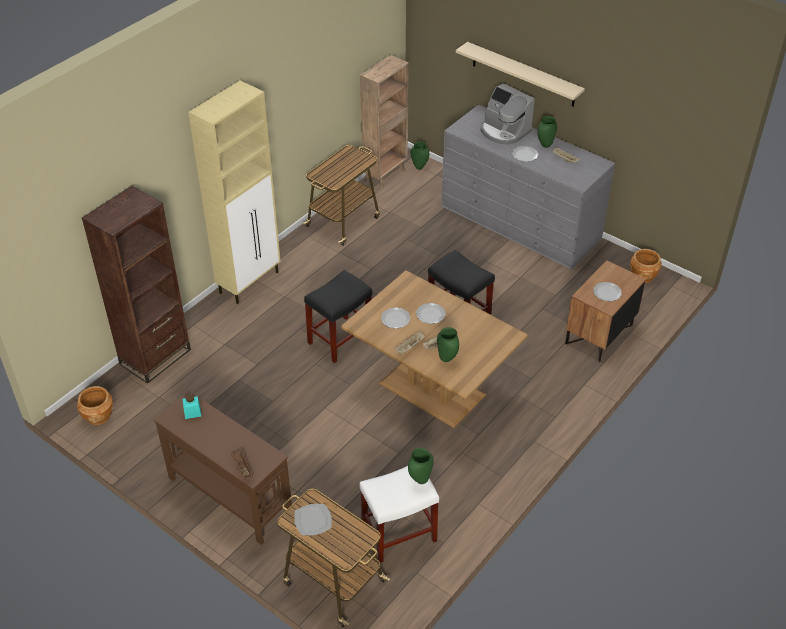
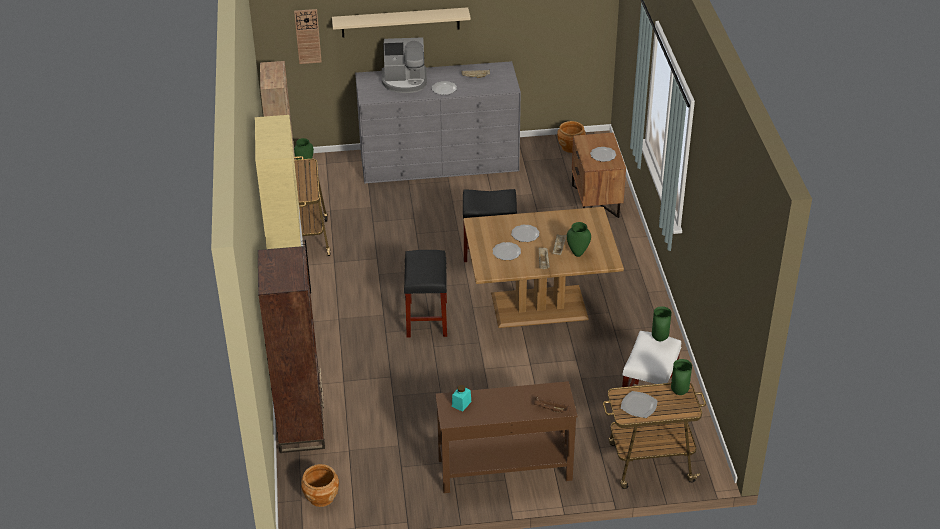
camera: 45 degrees left, 5 degrees down
(446, 51) = (308, 36): none -> wall clock
(545, 145) = (448, 75): green vase -> green vase (680, 392)

